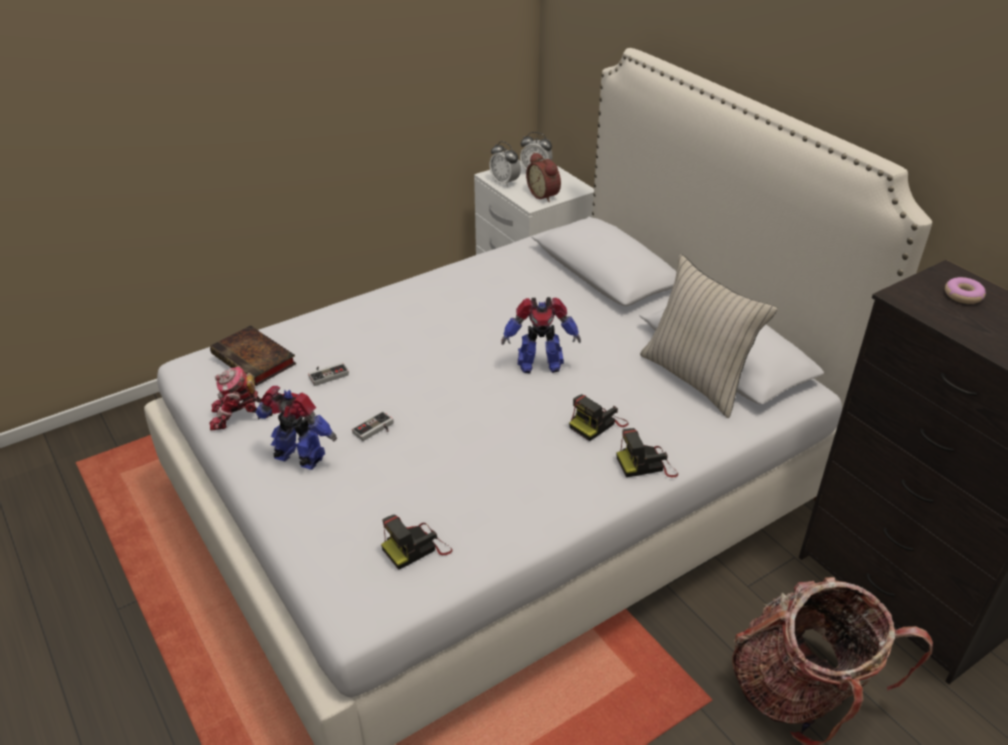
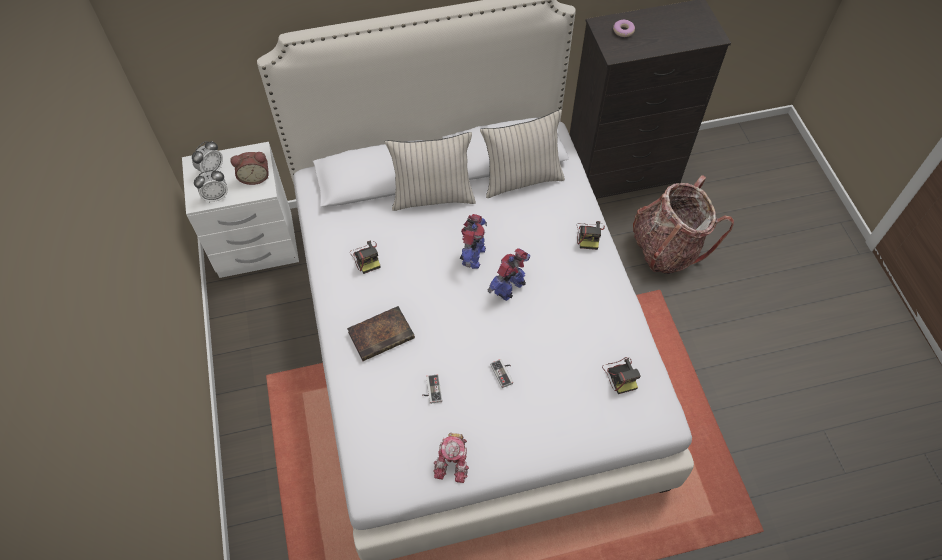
camera: 70 degrees left, 20 degrees up
(256, 360) = (391, 438): book -> book (382, 334)
(299, 458) = (517, 427): toy robot -> toy robot (510, 288)
(597, 424) = (545, 246): camera -> camera (366, 257)
(610, 314) = (432, 196): none -> beige pillow

